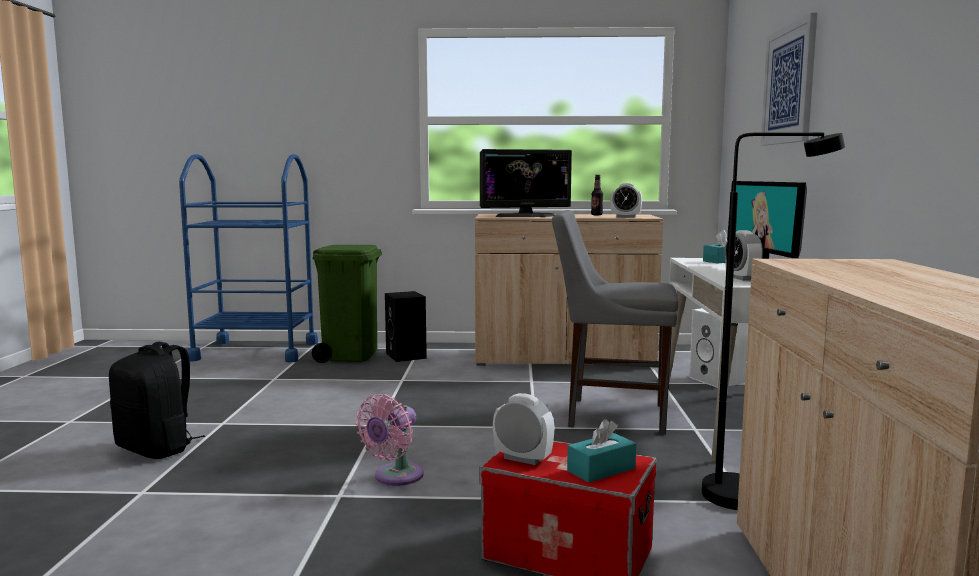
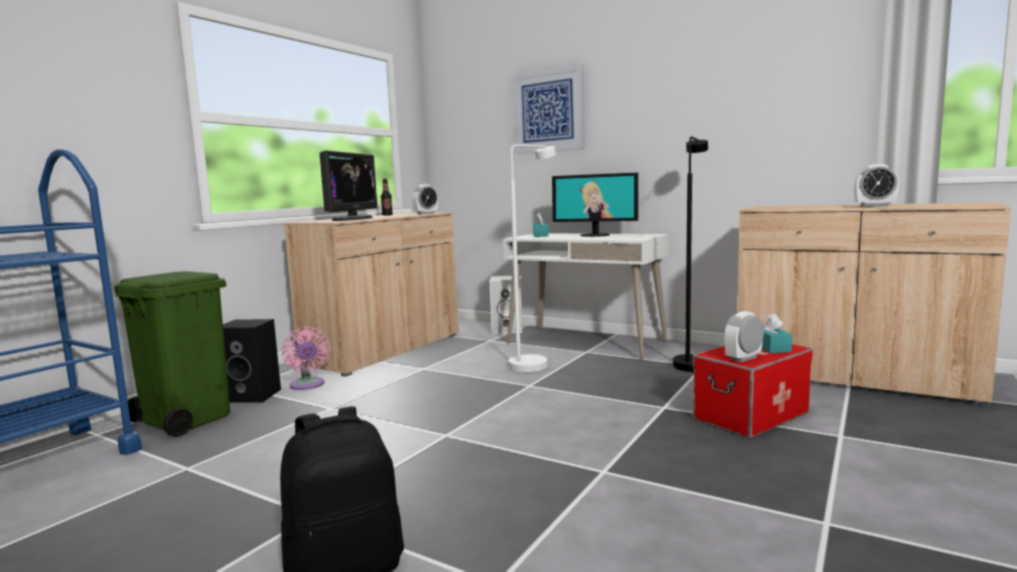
camera: 60 degrees left, 0 degrees up
(395, 477) = (583, 445): pink fan -> pink fan (307, 385)
(611, 414) = (534, 363): grey chair -> white floor lamp
(741, 278) = (617, 237): alarm clock -> alarm clock (875, 206)

